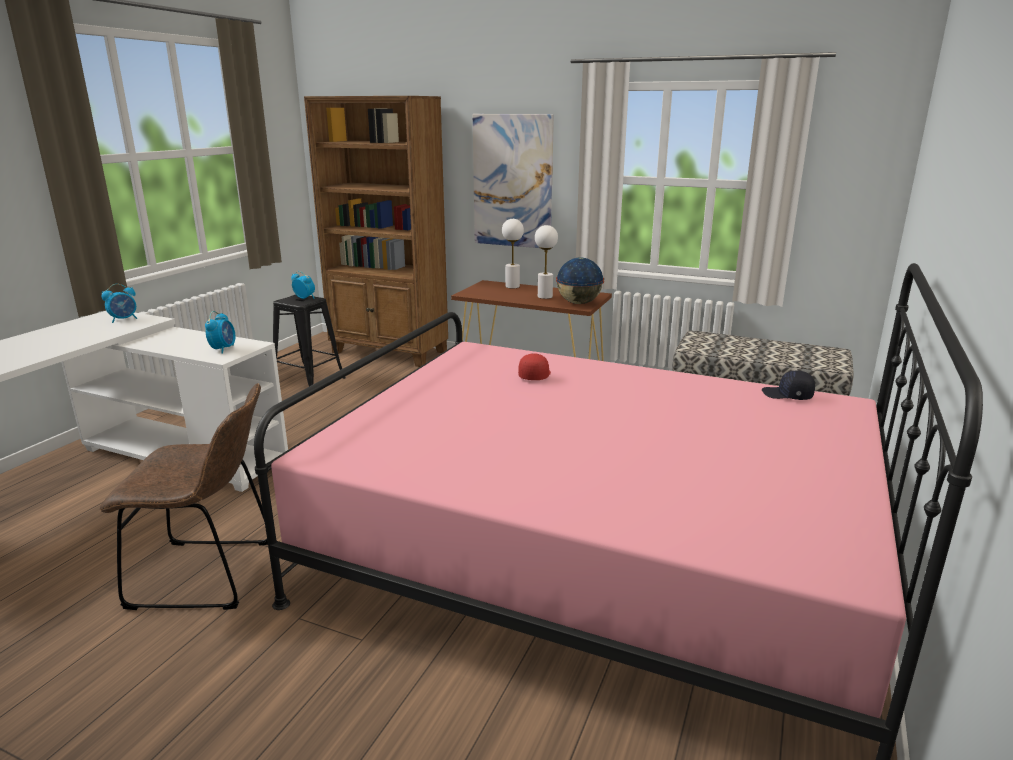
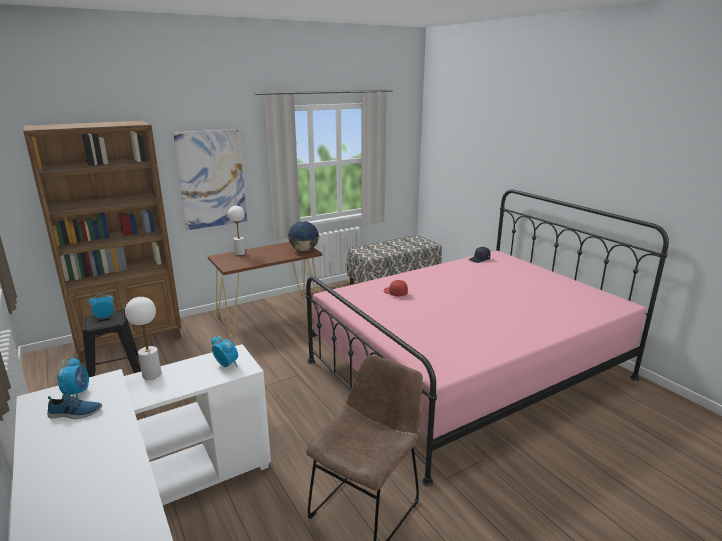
camera: 55 degrees left, 0 degrees up
(91, 328) = (75, 413): none -> shoe
(544, 296) = (276, 253): white table lamp -> white table lamp (151, 374)

